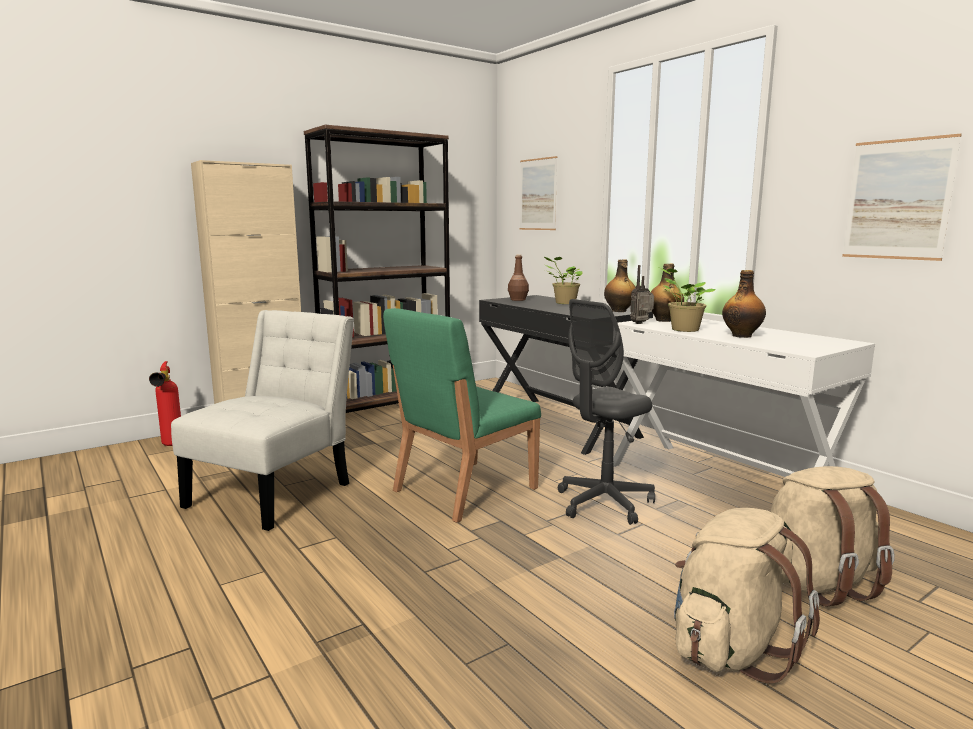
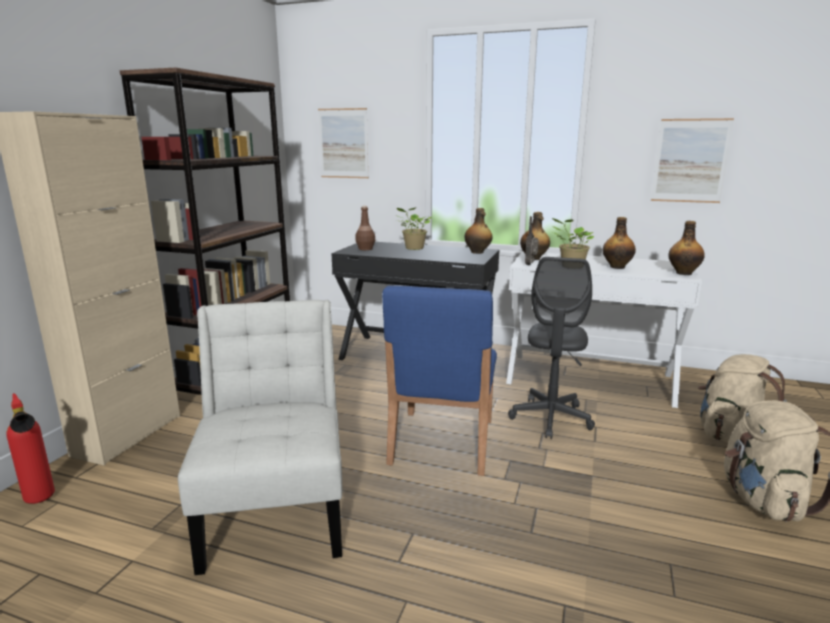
camera: 35 degrees left, 5 degrees up
(463, 489) = (441, 442): green chair -> blue chair
(816, 349) = (683, 273): none -> bottle

